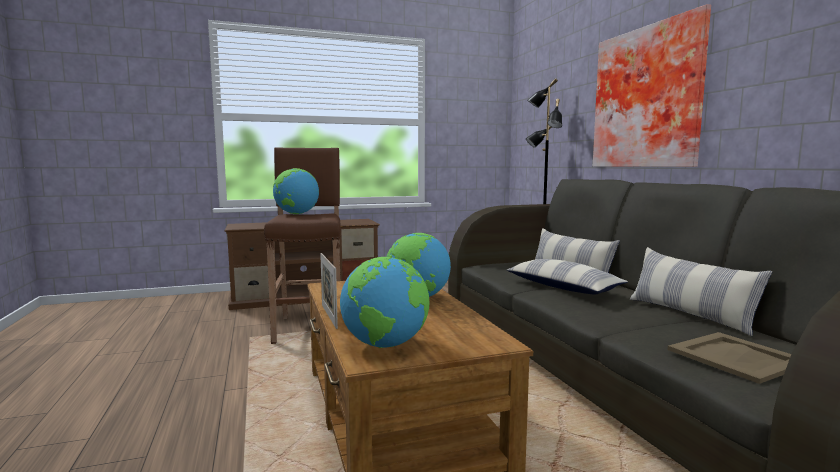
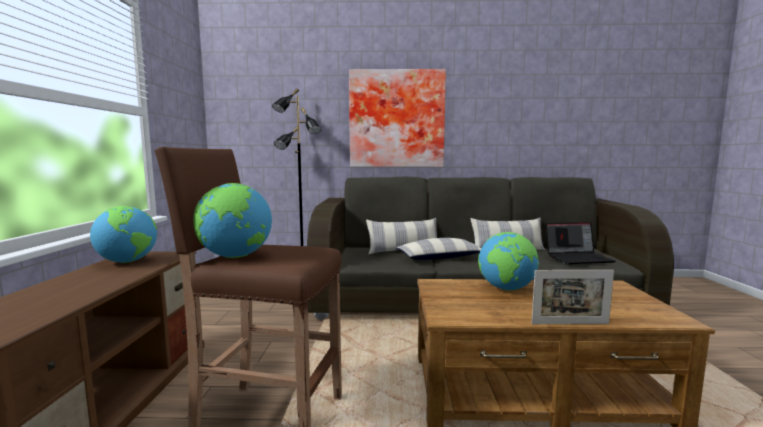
camera: 70 degrees left, 0 degrees up
(386, 345) = (640, 311): globe -> globe (128, 261)
(737, 357) = (578, 258): beige tray -> laptop

